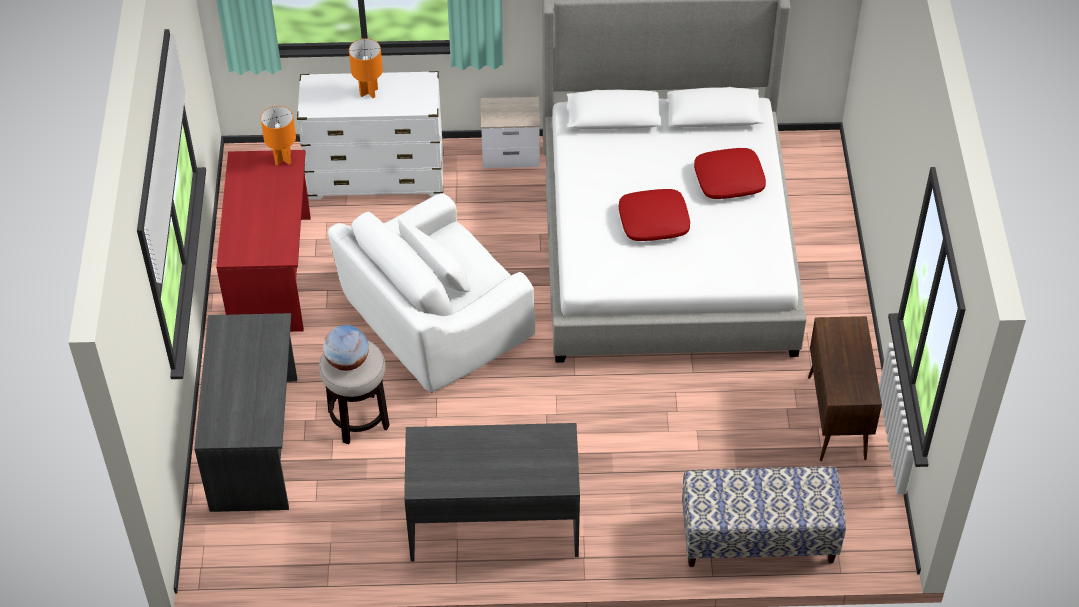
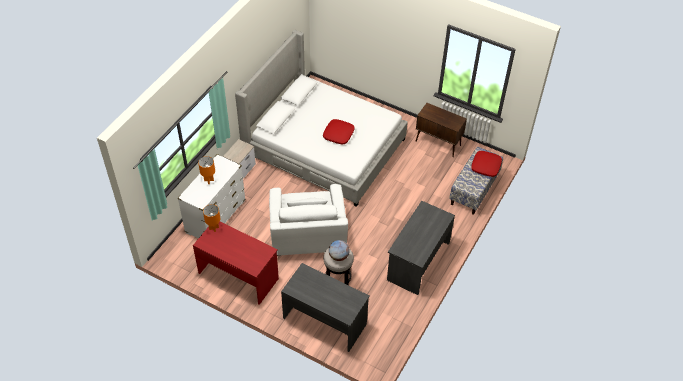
camera: 60 degrees left, 0 degrees up
(729, 179) = (335, 105): red pillow -> red pillow (485, 166)

